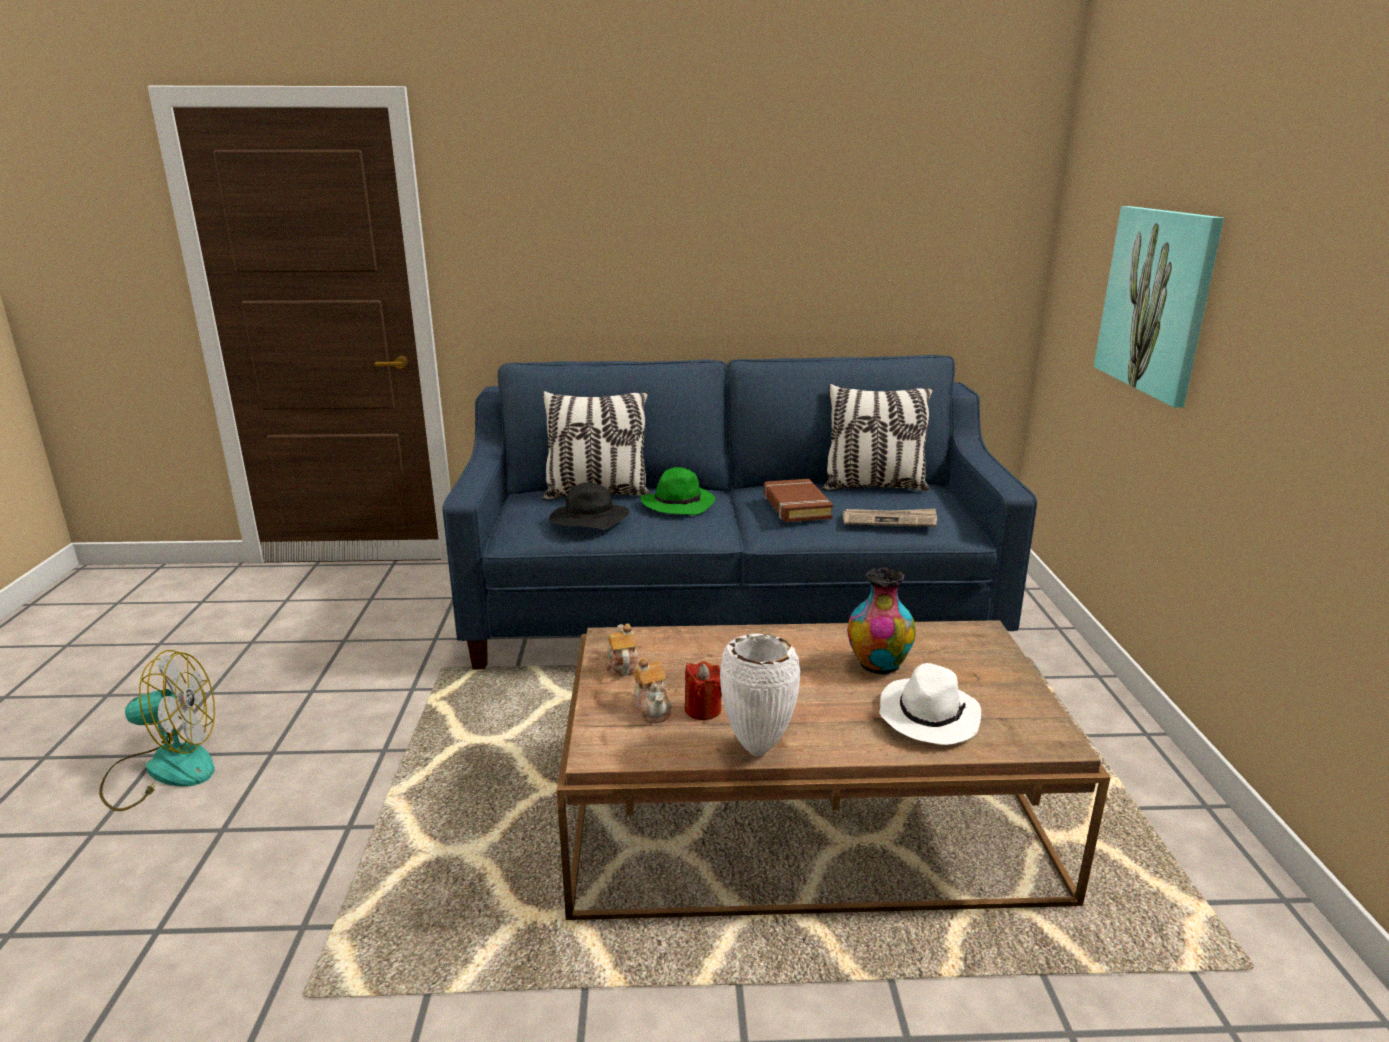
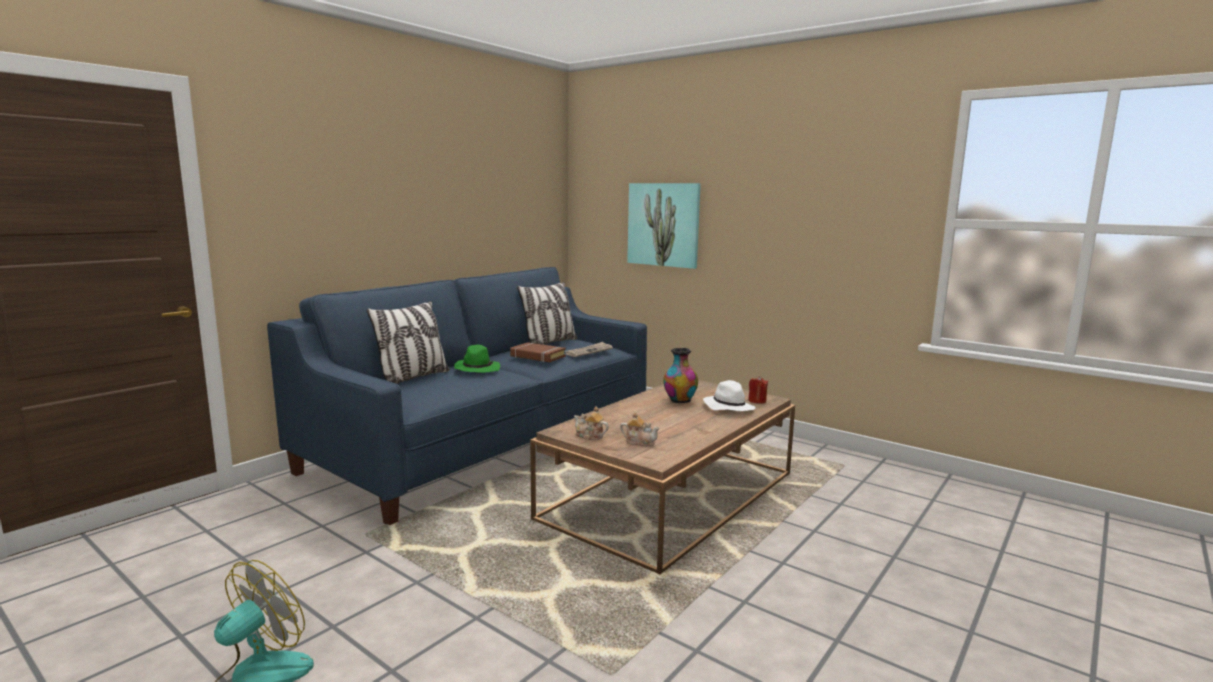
camera: 50 degrees left, 10 degrees down
(588, 521) = (447, 387): black hat -> none
(703, 709) = (658, 435): red candle -> red candle (757, 401)
(758, 749) = (705, 436): white vase -> none

